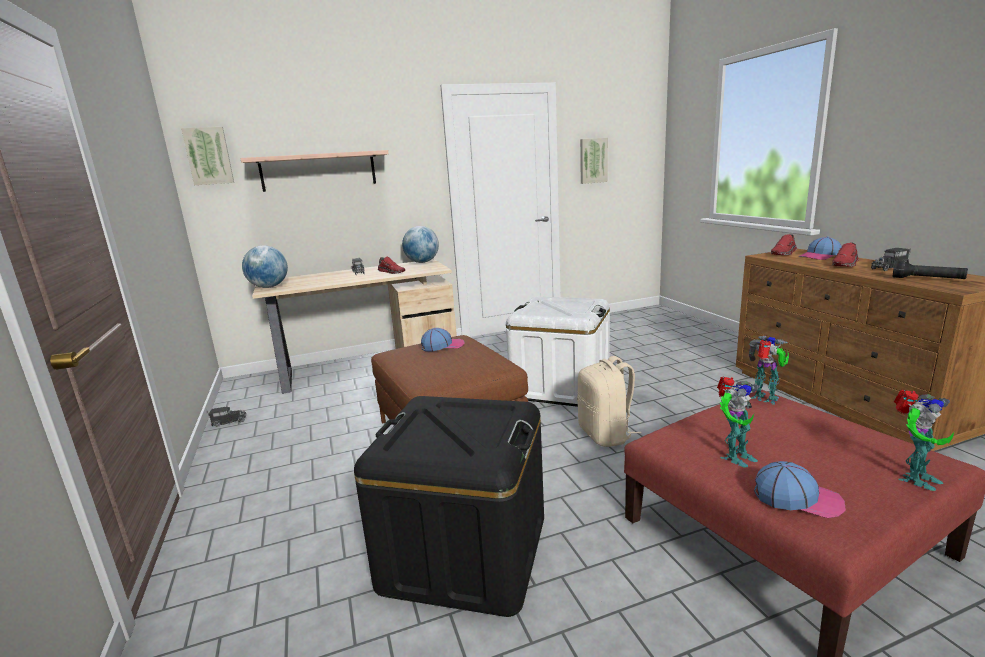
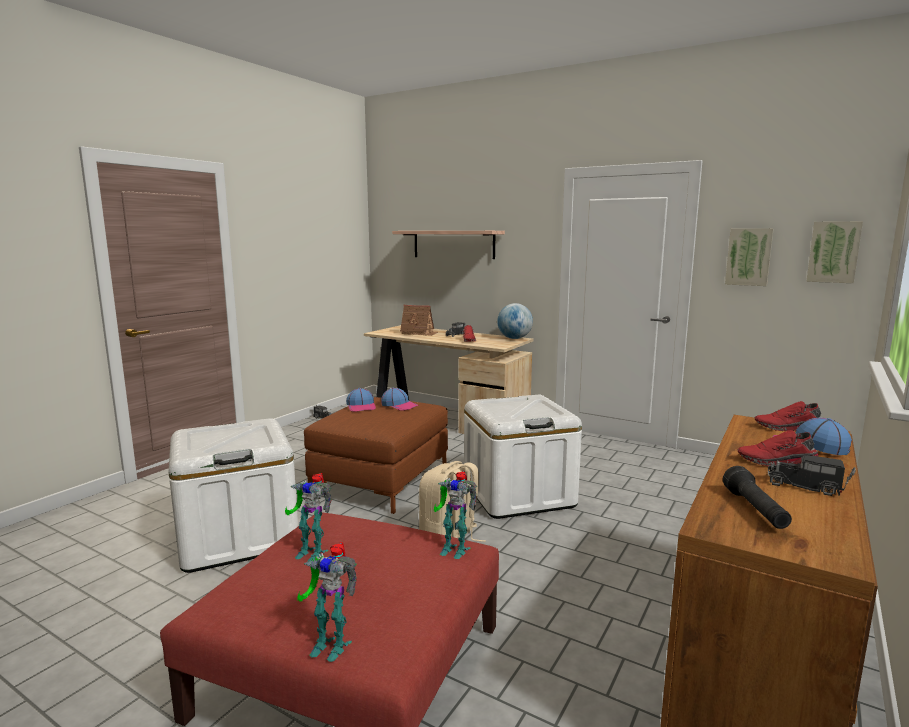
camera: 50 degrees right, 5 degrees down
(208, 156) = (388, 227): picture -> picture (833, 252)
(269, 287) = (386, 331): globe -> none
(316, 280) = (419, 333): none -> toy house
(465, 553) = (238, 536): black storage box -> white storage box
(765, 399) = (454, 548): toy robot -> toy robot turned 105 degrees clockwise
(797, 498) = (254, 587): cap -> cap (361, 406)

